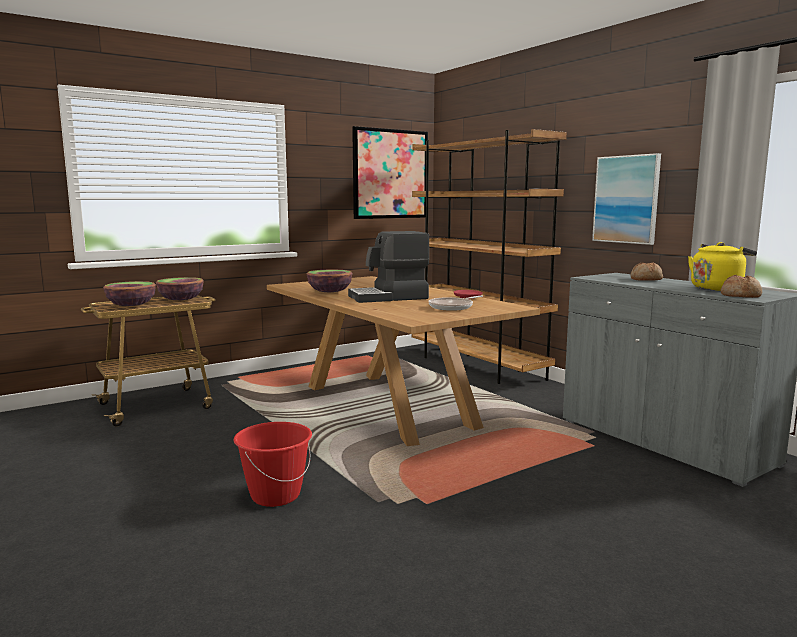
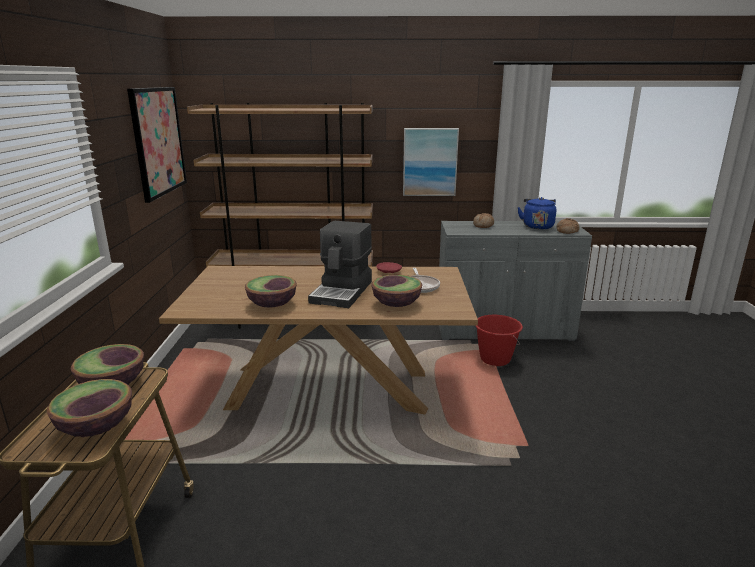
camera: 55 degrees left, 10 degrees up
(275, 495) = (460, 514): red bucket -> red bucket (495, 359)
(394, 308) = (396, 304): none -> bowl
(717, 288) = (537, 226): yellow kettle -> blue kettle

